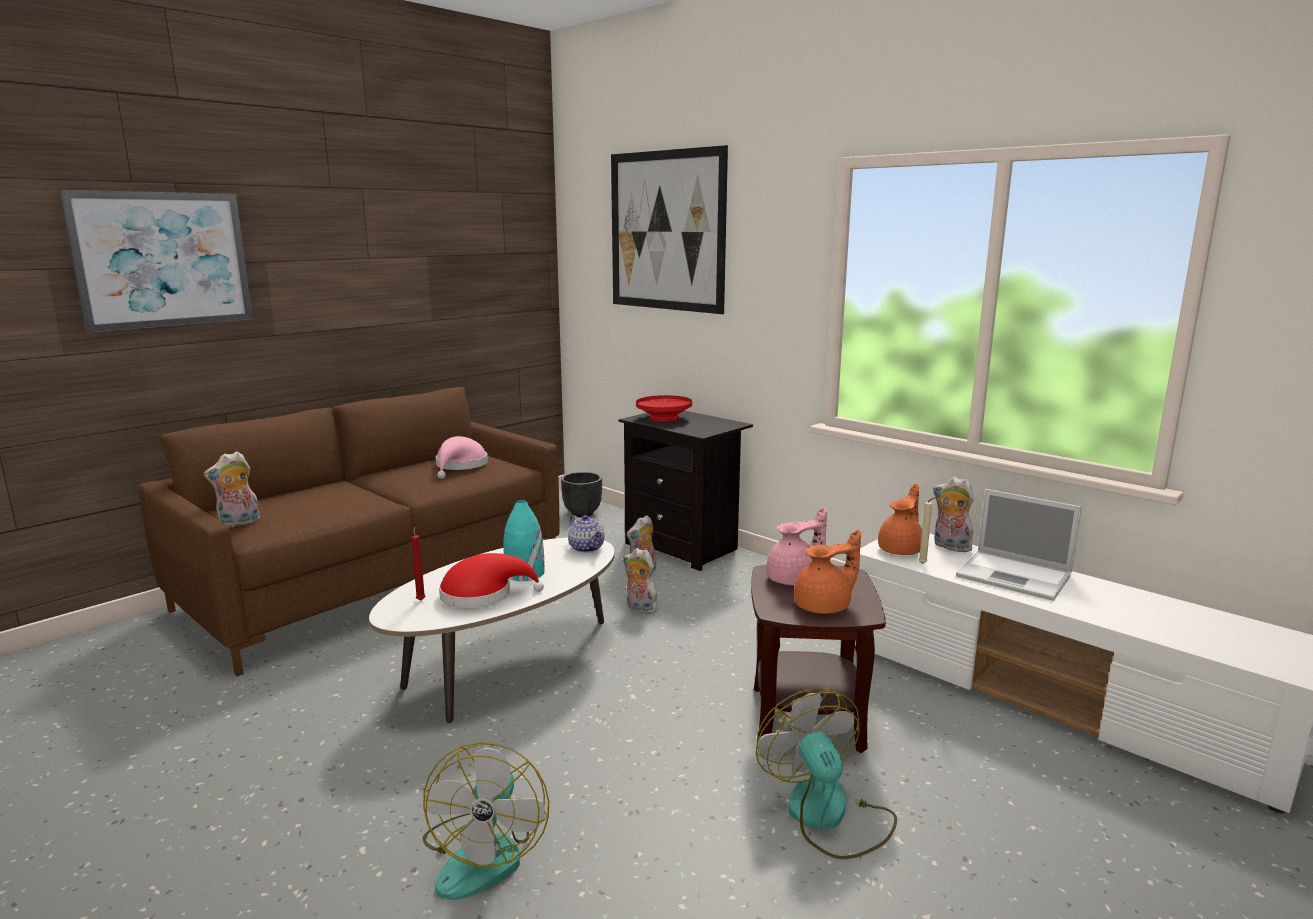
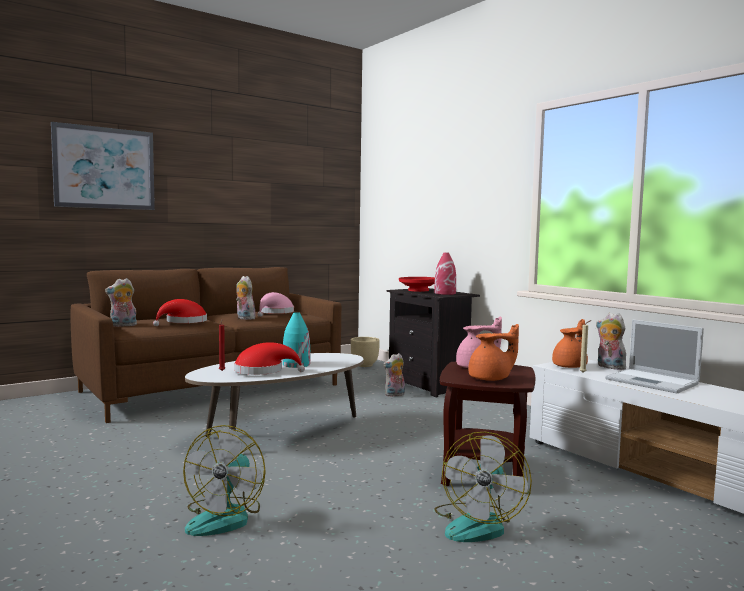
camera: 10 degrees right, 10 degrees down
(332, 505) = (183, 322): none -> red hat
(582, 513) = (365, 365): black planter -> beige planter
(586, 548) = (344, 357): teapot -> none
(639, 608) = (384, 412): plush toy -> plush toy (244, 318)
(666, 231) = (427, 166): picture -> none
(705, 425) = (445, 293): none -> red vase
(827, 816) = (478, 524): fan -> fan turned 150 degrees counterclockwise

